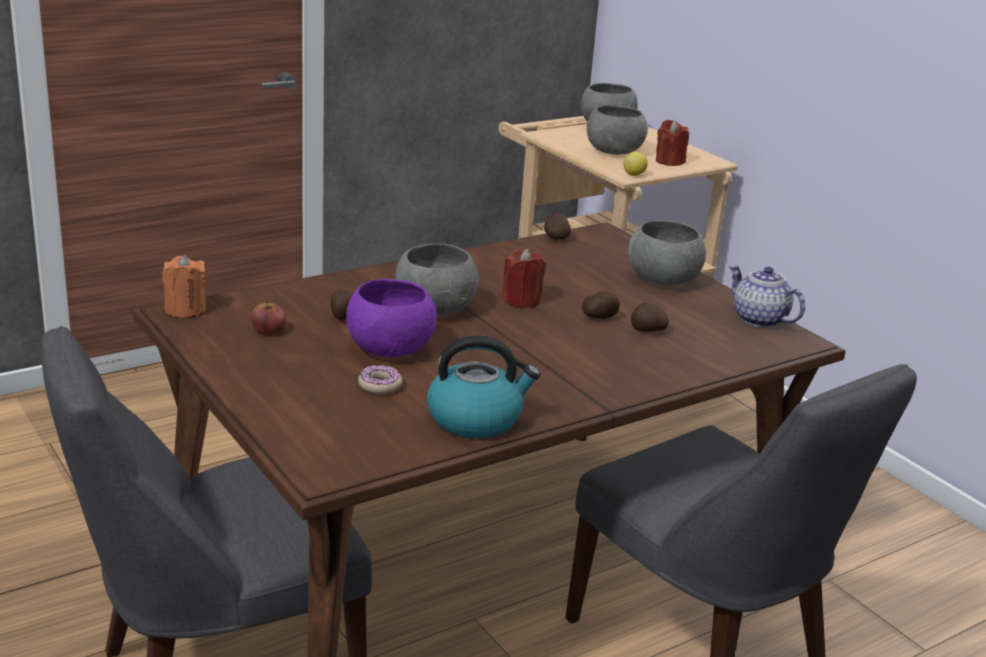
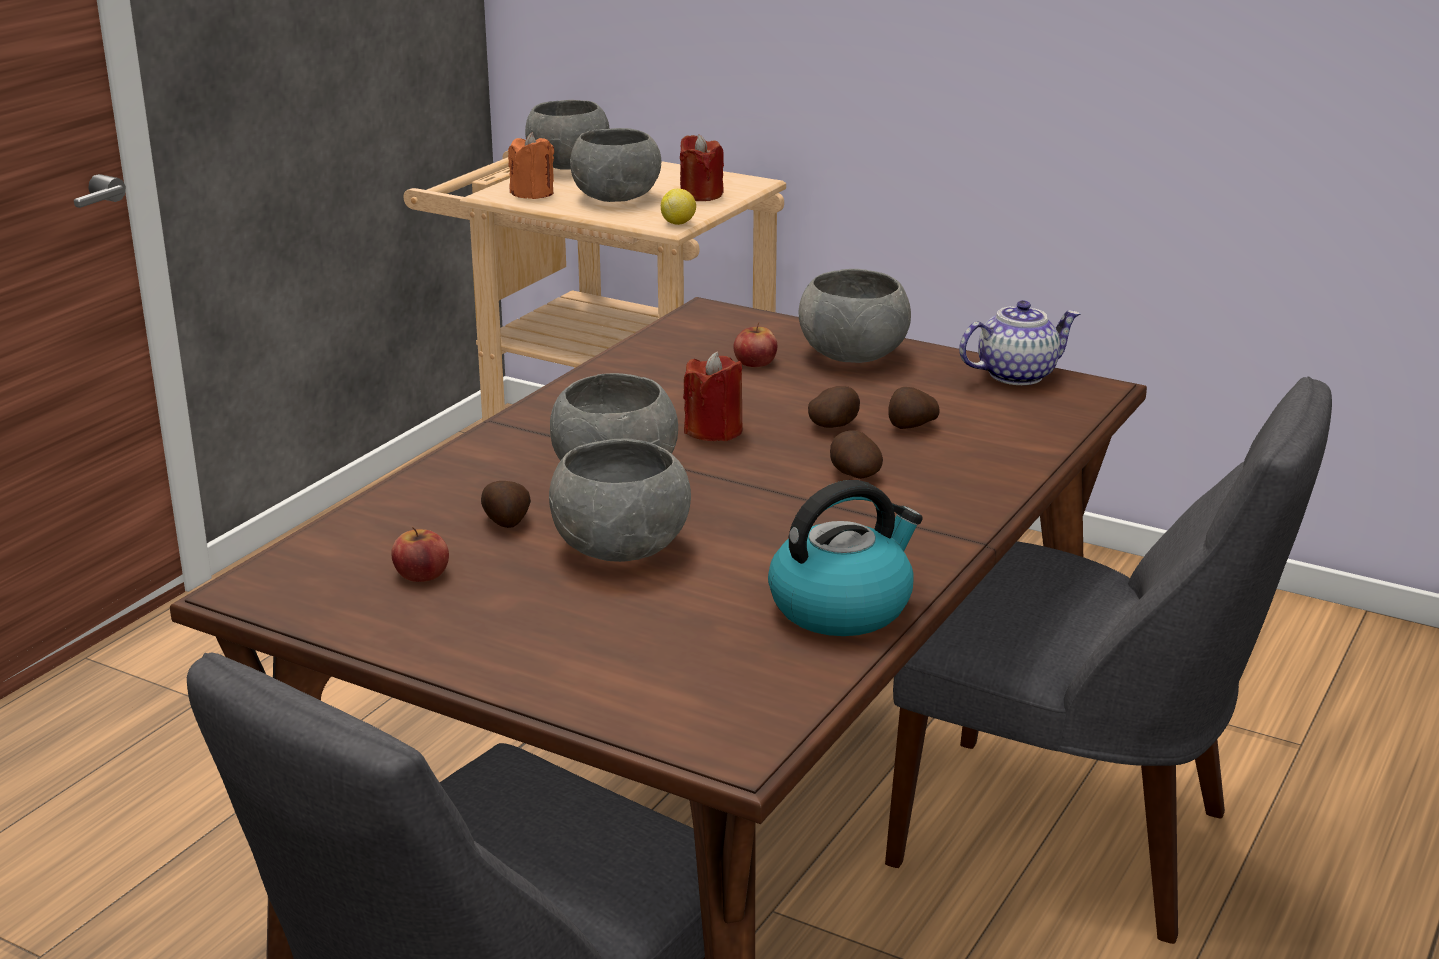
camera: 25 degrees left, 0 degrees up
(185, 310) = (260, 581): orange candle -> orange candle (532, 193)
(380, 385) = (668, 602): donut -> none
(390, 349) = (622, 547): purple bowl -> grey bowl
(555, 238) = (658, 334): potato -> potato (853, 474)
(595, 268) = (755, 362): none -> apple
(758, 319) = (1017, 374): teapot -> teapot turned 135 degrees clockwise

